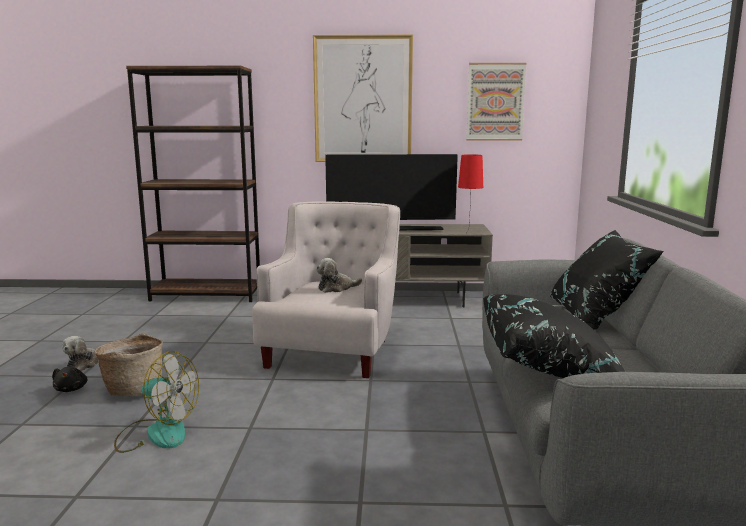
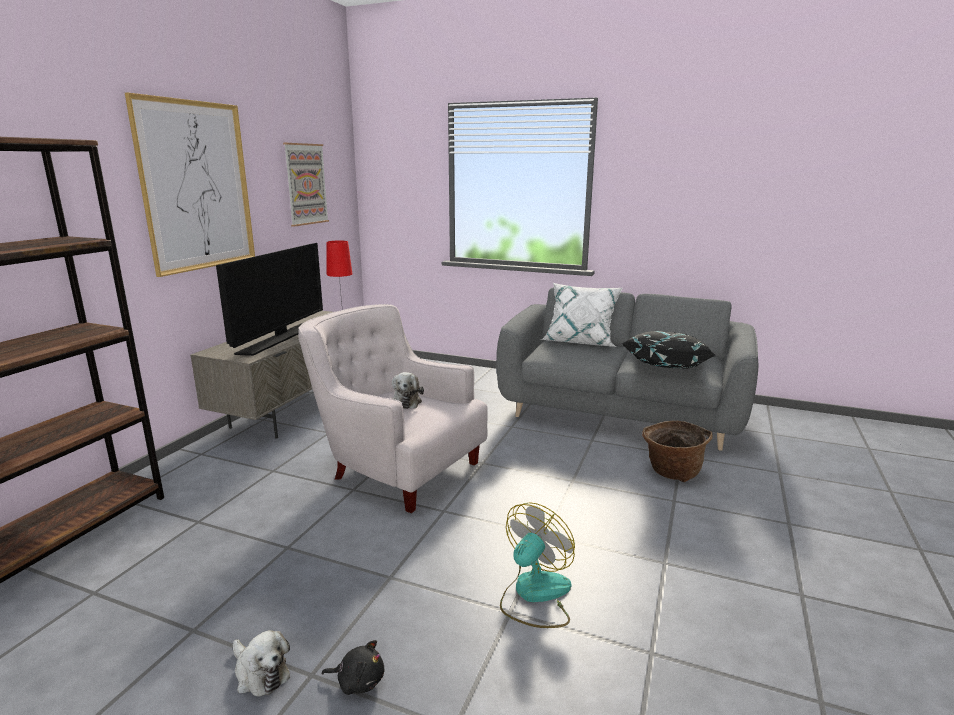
camera: 70 degrees left, 5 degrees up
(133, 389) = (402, 614): basket -> basket (671, 472)
(596, 317) = (580, 341): black pillow -> white pillow

